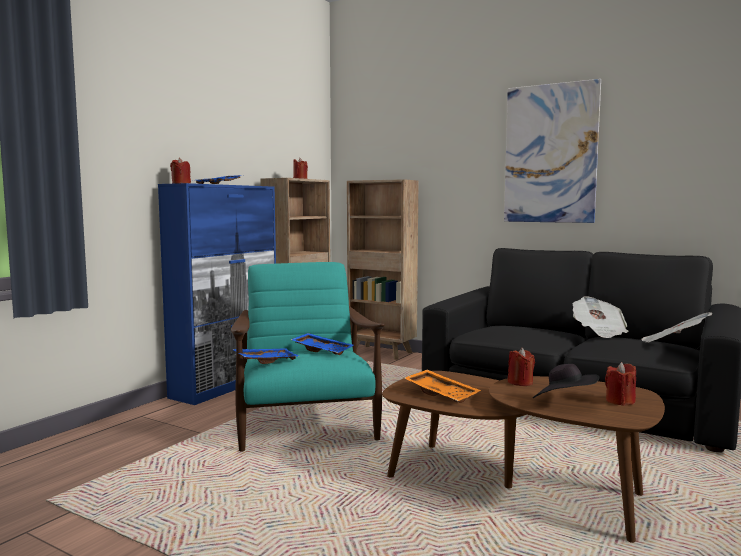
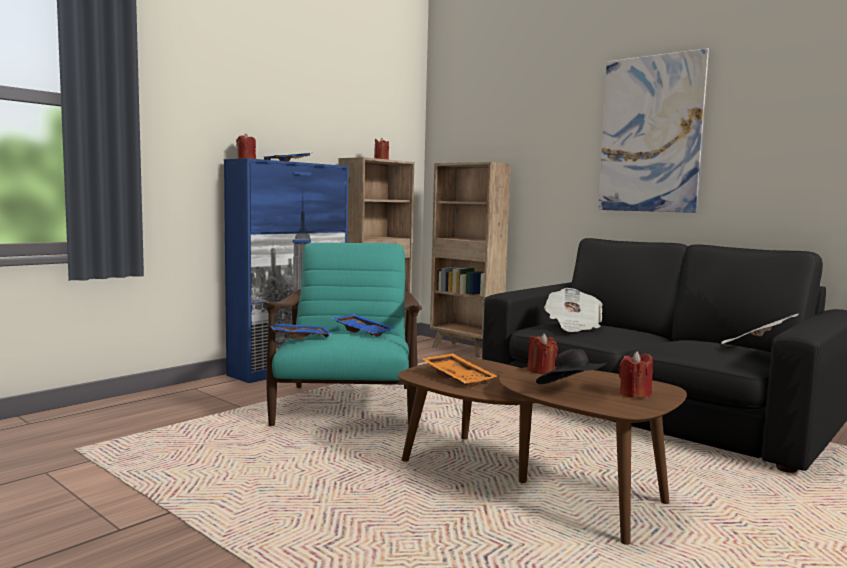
camera: 10 degrees right, 0 degrees up
(599, 332) = (680, 333): newspaper -> newspaper (572, 326)

